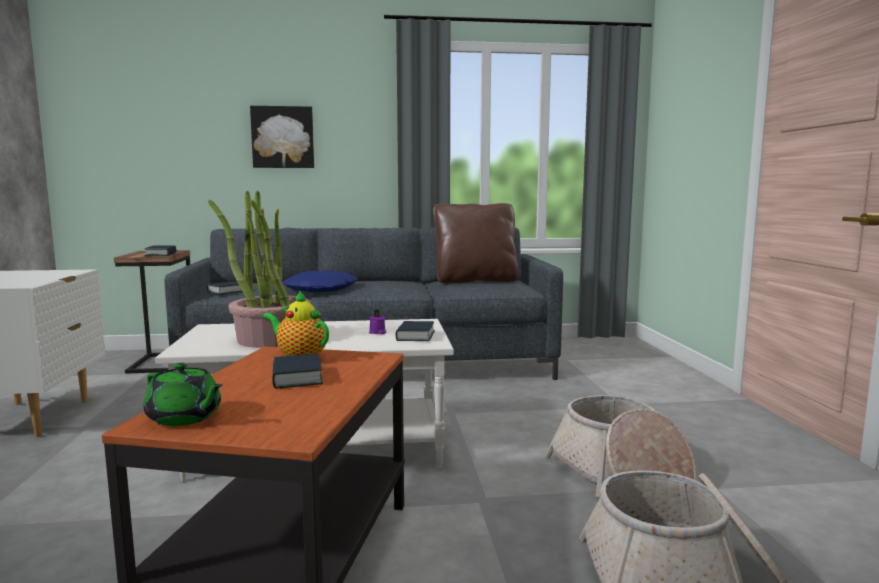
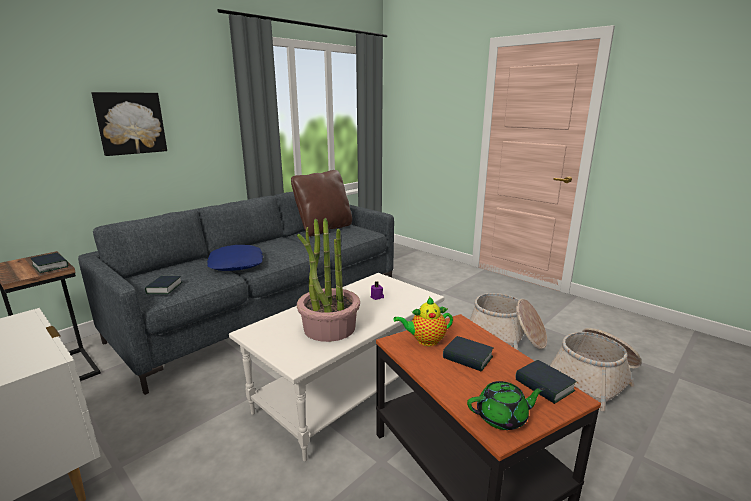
camera: 40 degrees left, 10 degrees up
(415, 336) = (405, 293): book -> book (544, 386)

